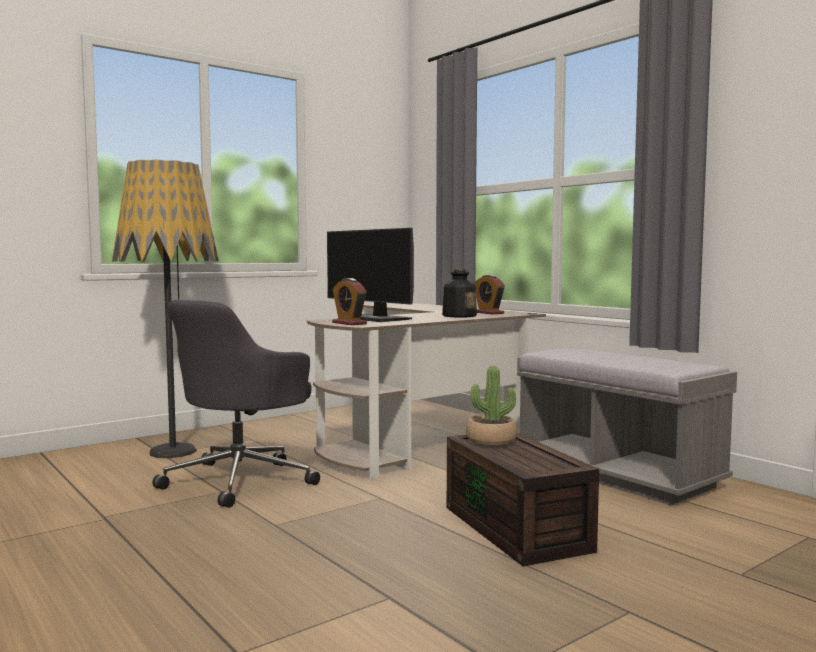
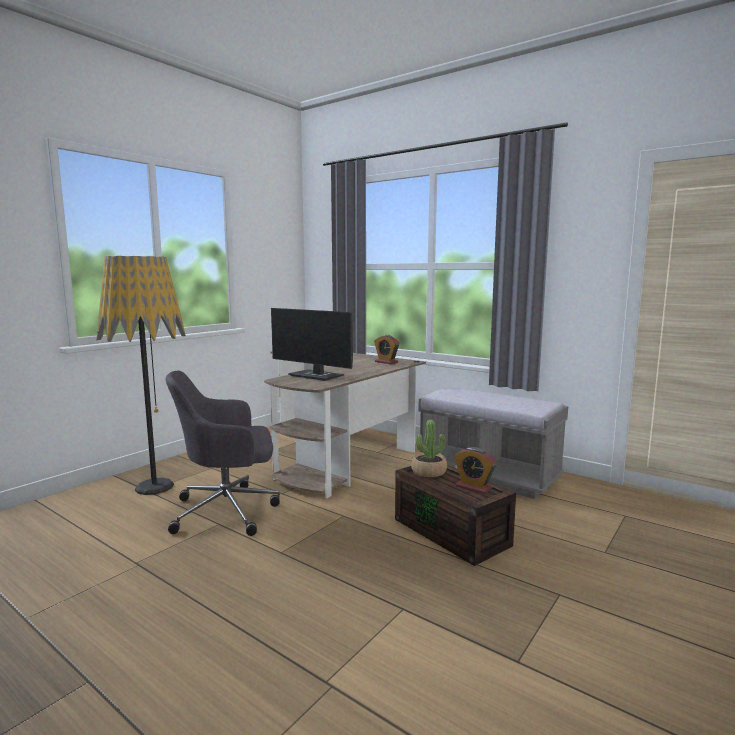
camera: 15 degrees left, 5 degrees up
(241, 480) = (228, 510): grey office chair -> grey office chair turned 60 degrees clockwise
(349, 323) = (304, 384): alarm clock -> alarm clock (473, 487)
(459, 316) = (371, 368): bottle -> none

